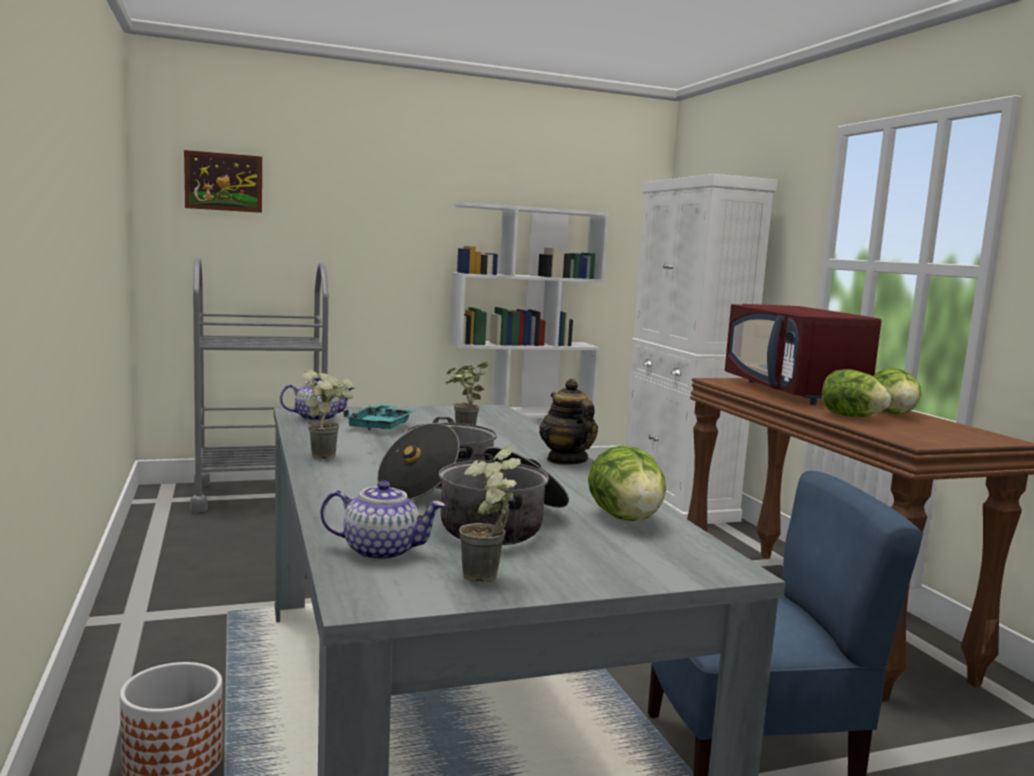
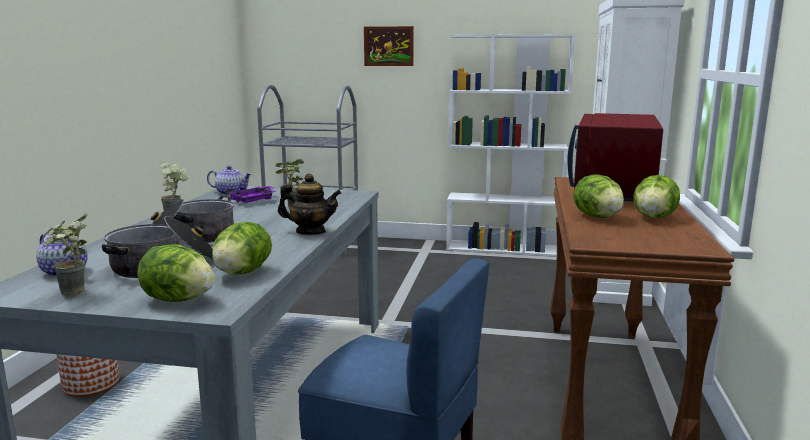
camera: 30 degrees right, 5 degrees up
(223, 182) = (295, 32): picture -> picture (388, 46)
(381, 426) = (254, 200): turquoise tray -> purple tray
(566, 460) = (310, 232): teapot -> teapot turned 90 degrees clockwise
(646, 562) = (178, 300): none -> lettuce

